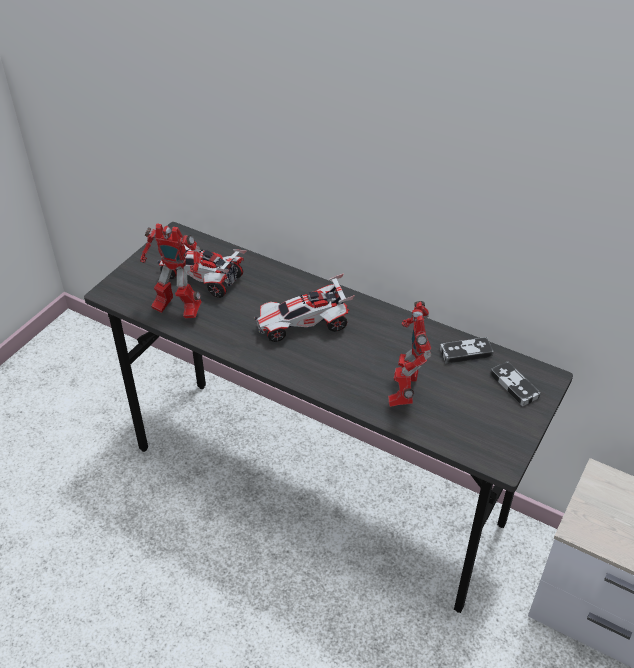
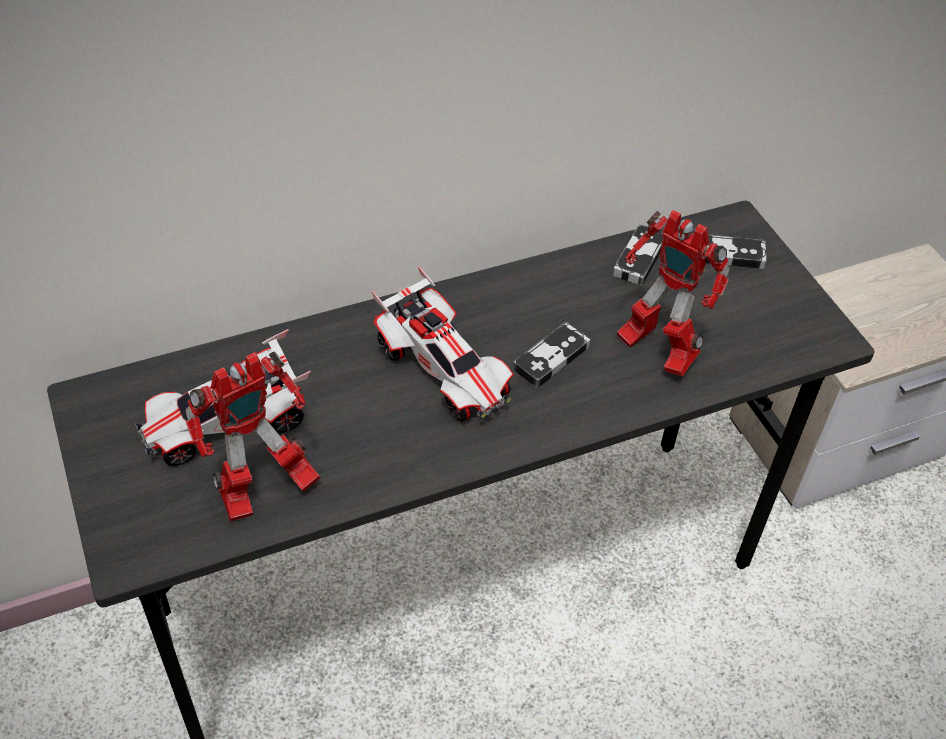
camera: 55 degrees left, 5 degrees up
(303, 325) = (444, 371): toy car -> toy car turned 60 degrees counterclockwise
(354, 356) = (551, 358): none -> game controller

